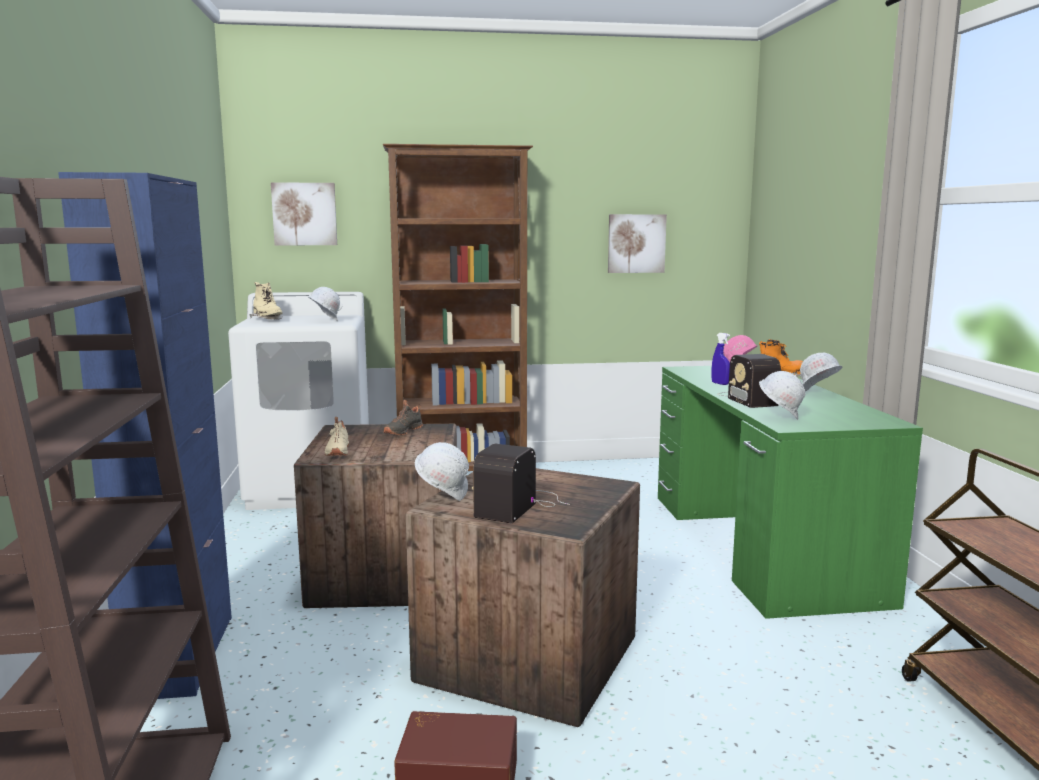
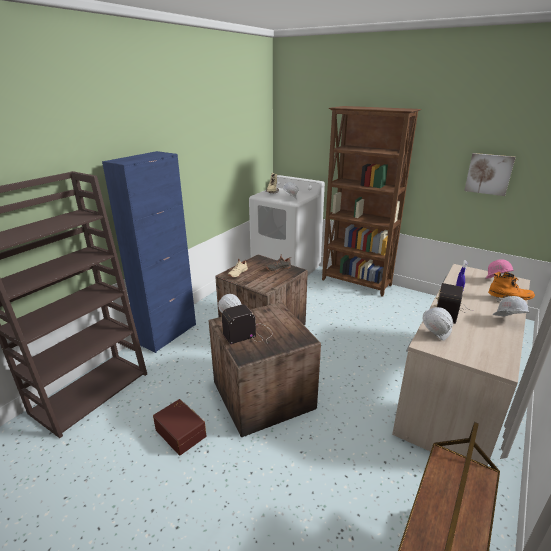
camera: 40 degrees right, 15 degrees up
(304, 214) = (303, 138): picture -> none
(758, 545) = (454, 389): green desk -> beige desk

